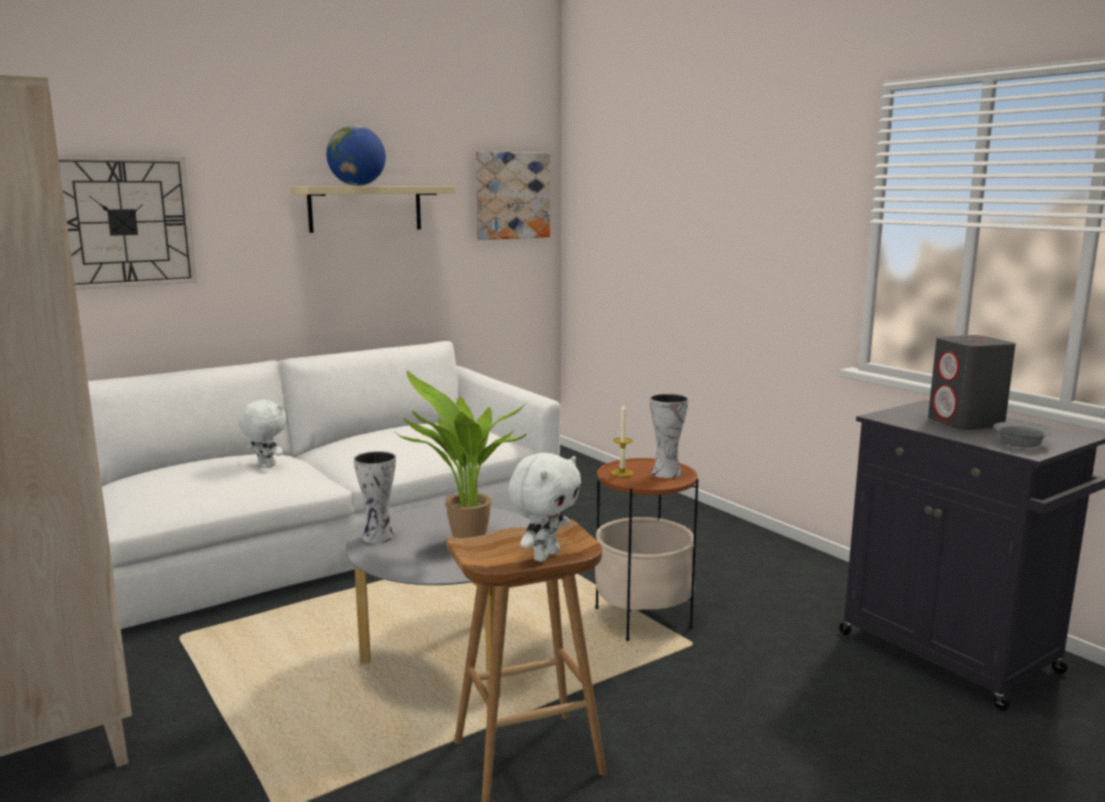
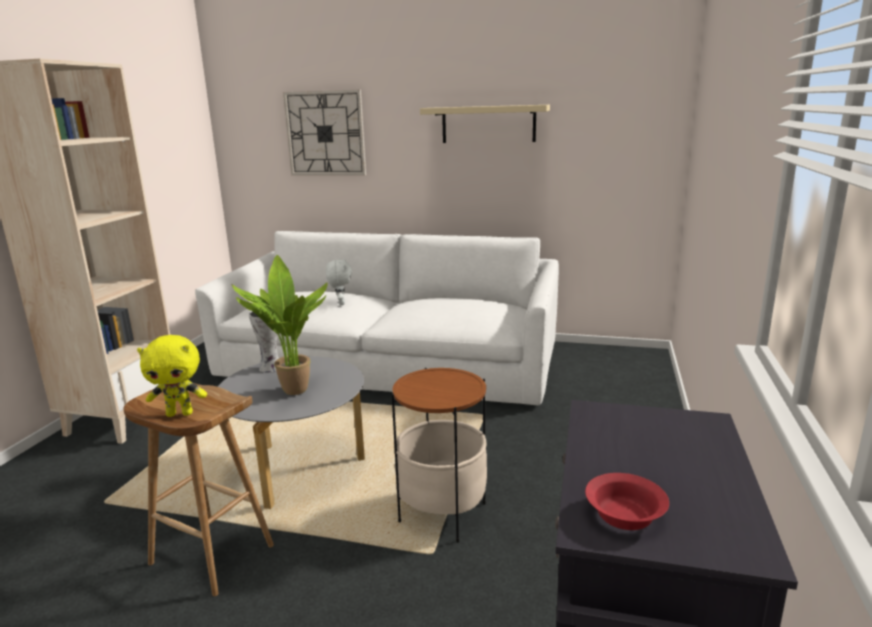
camera: 50 degrees right, 5 degrees up
(357, 185) = (468, 106): globe -> none
(512, 195) = (633, 111): picture -> none
(545, 555) = (180, 413): white plush toy -> yellow plush toy
(622, 473) = (422, 379): candle -> none
(665, 472) = (450, 392): vase -> none
(966, 423) = (660, 459): grey speaker -> none
(1020, 443) = (626, 515): grey bowl -> red bowl

